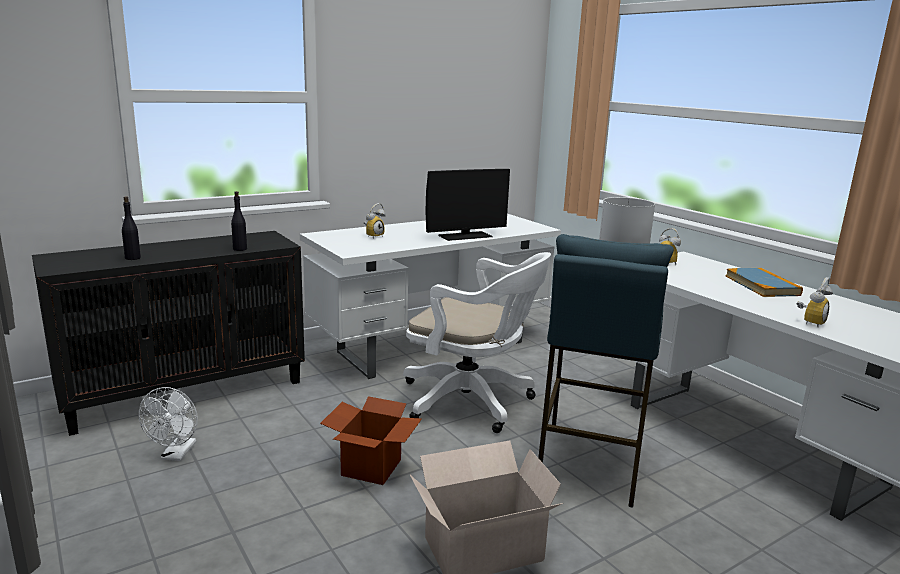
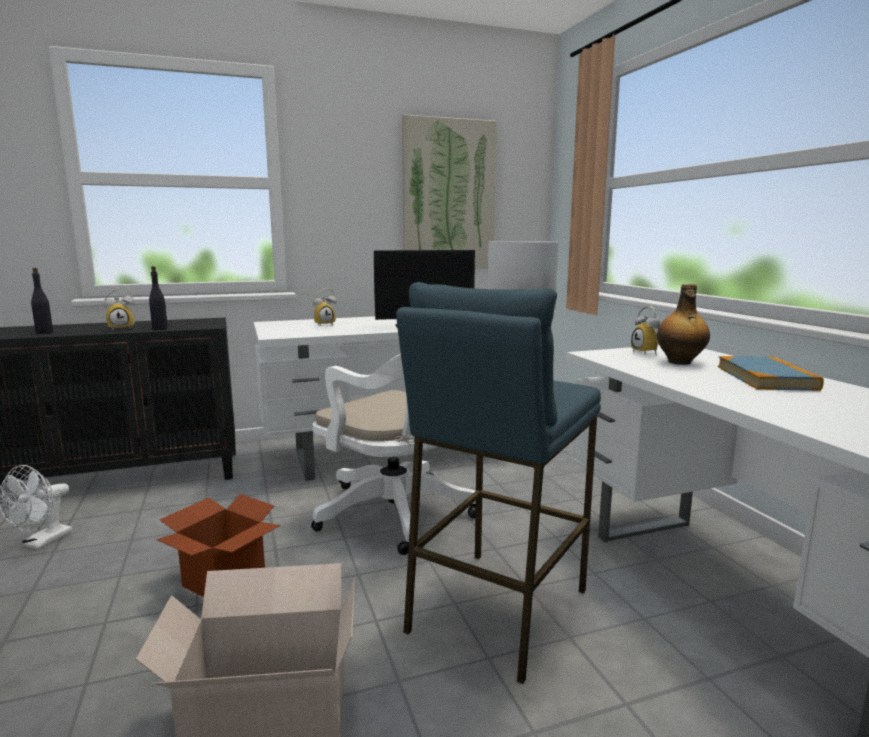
camera: 15 degrees right, 5 degrees down
(460, 106) = (449, 195): none -> picture
(697, 272) = (679, 362): none -> bottle
(810, 322) = (812, 422): alarm clock -> alarm clock (122, 328)

